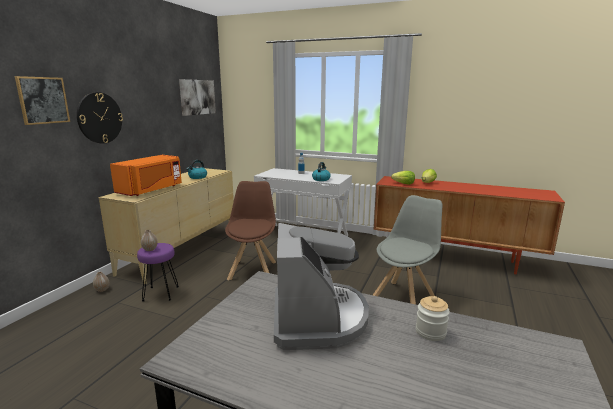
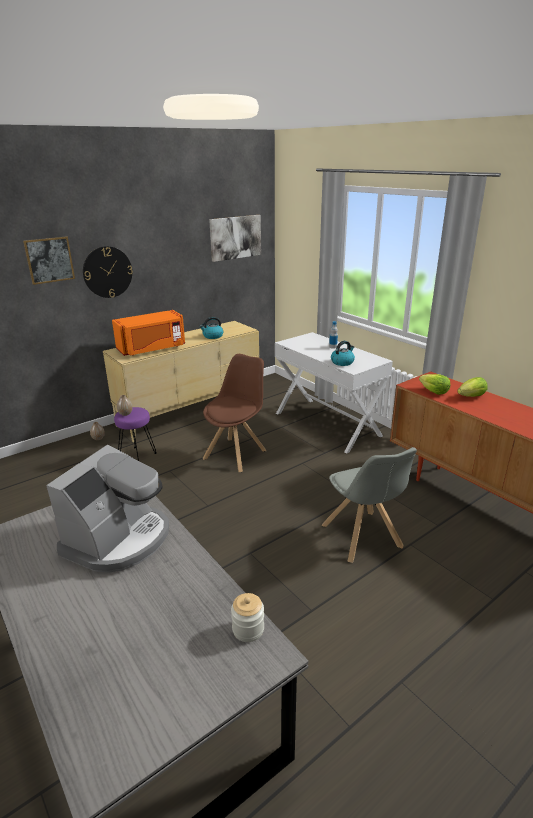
camera: 30 degrees right, 10 degrees up
(404, 297) = (363, 538): grey chair -> grey chair turned 90 degrees clockwise
(430, 332) = (184, 590): jar -> jar (248, 629)

